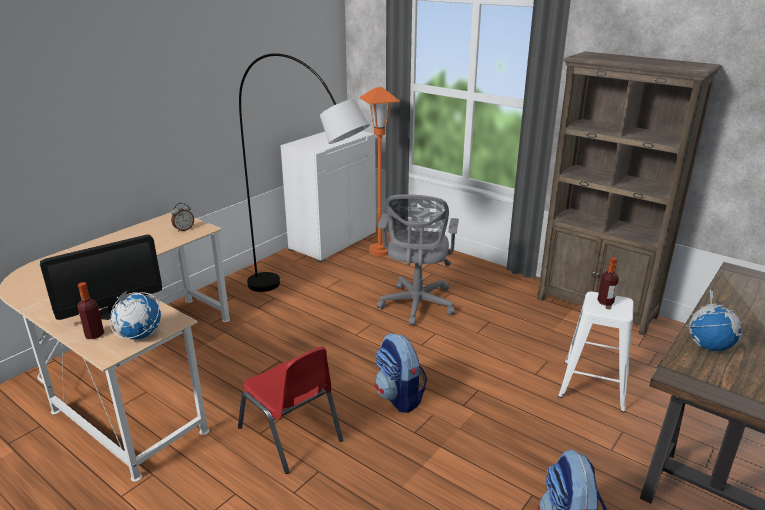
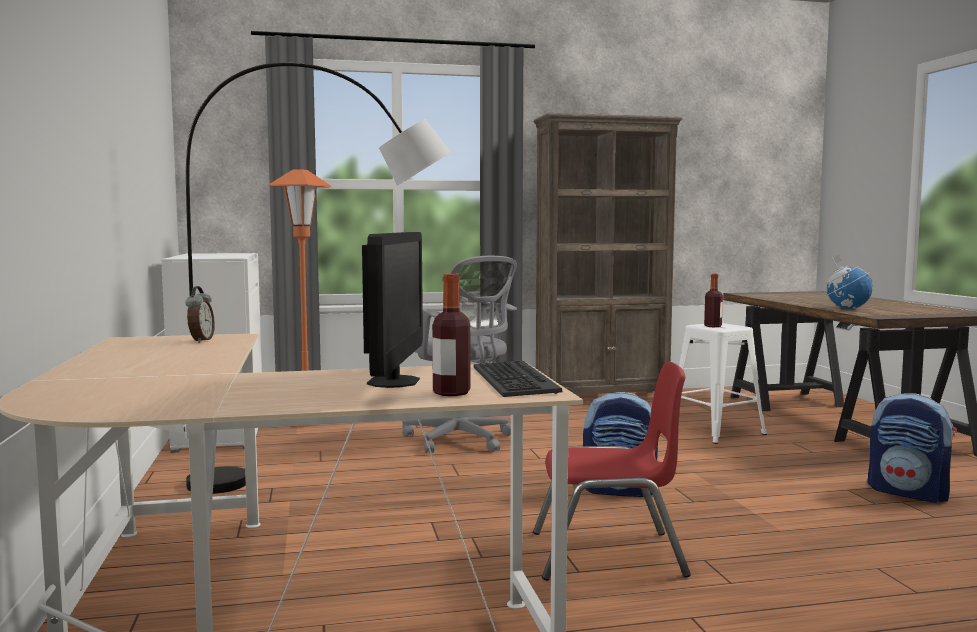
camera: 50 degrees left, 20 degrees down
(139, 336) = (512, 379): globe -> keyboard

